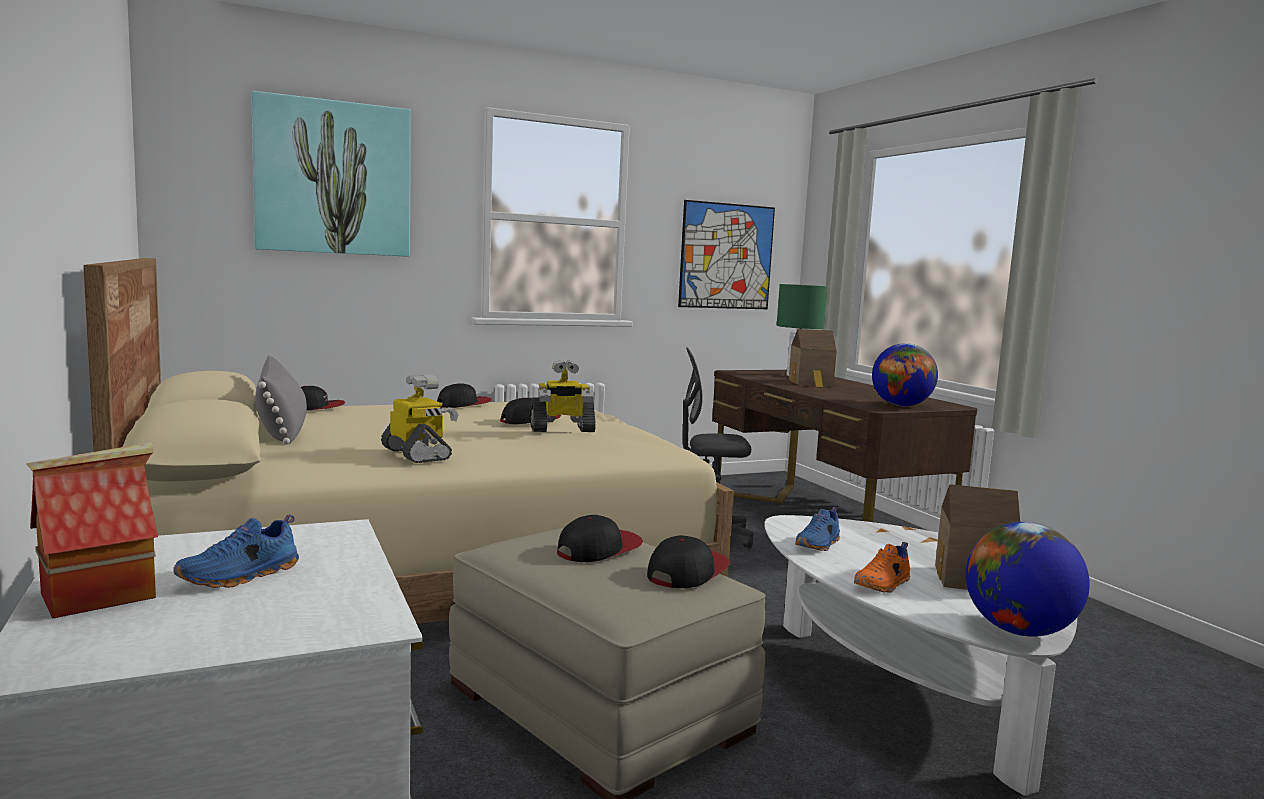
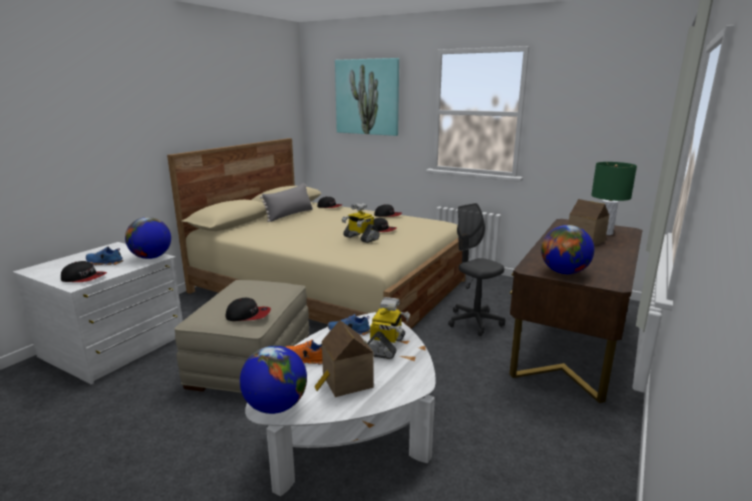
camera: 55 degrees right, 10 degrees up
(100, 594) = (81, 257): toy house -> none
(323, 534) = (151, 257): none -> globe
(417, 454) = (283, 236): toy robot -> toy robot (386, 346)
(599, 549) = (256, 295): cap -> cap (84, 278)
(726, 256) = (606, 135): picture -> none

